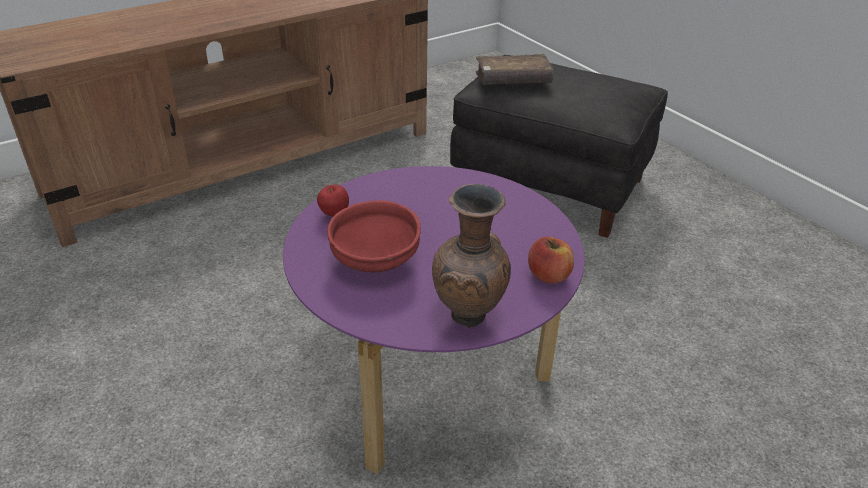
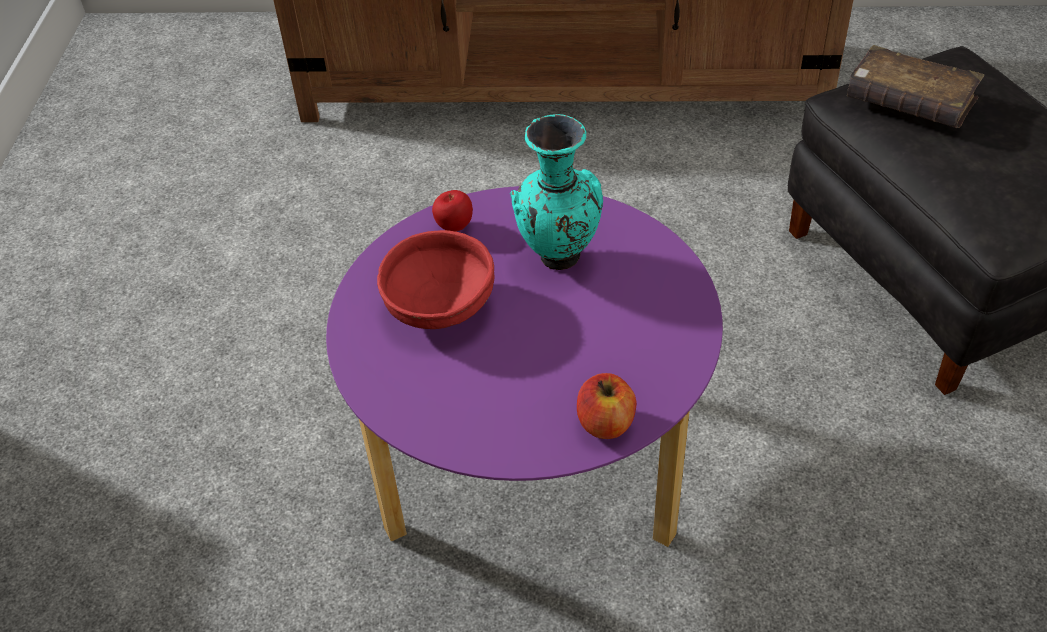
camera: 40 degrees right, 10 degrees up
(422, 207) = (558, 260): none -> turquoise vase
(469, 318) = (464, 429): brown vase -> none

